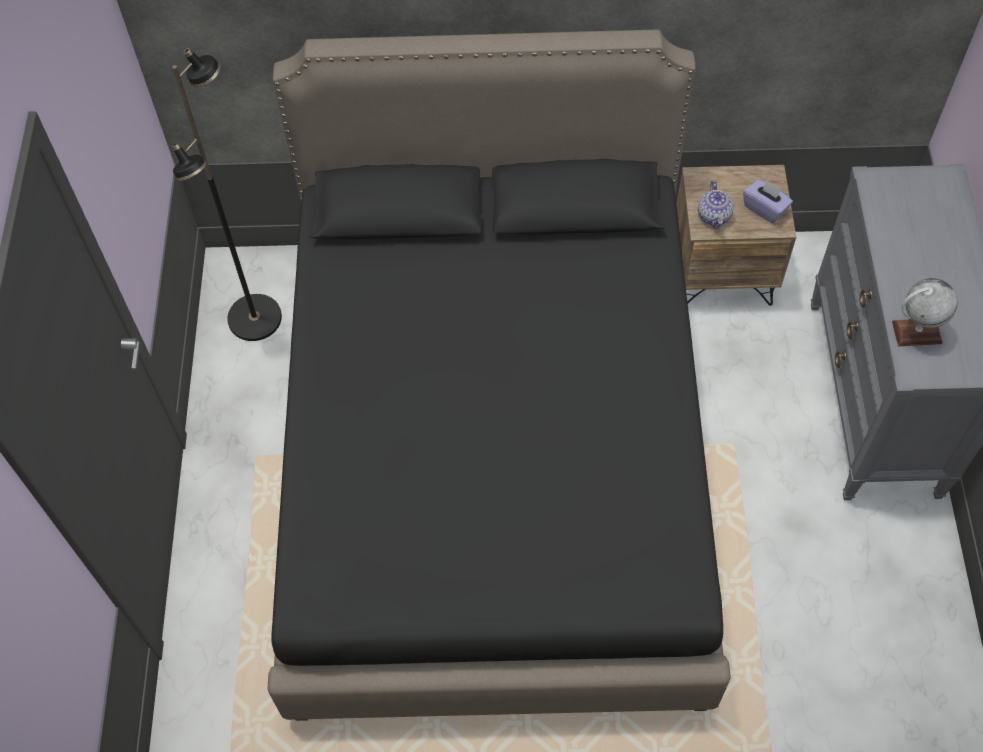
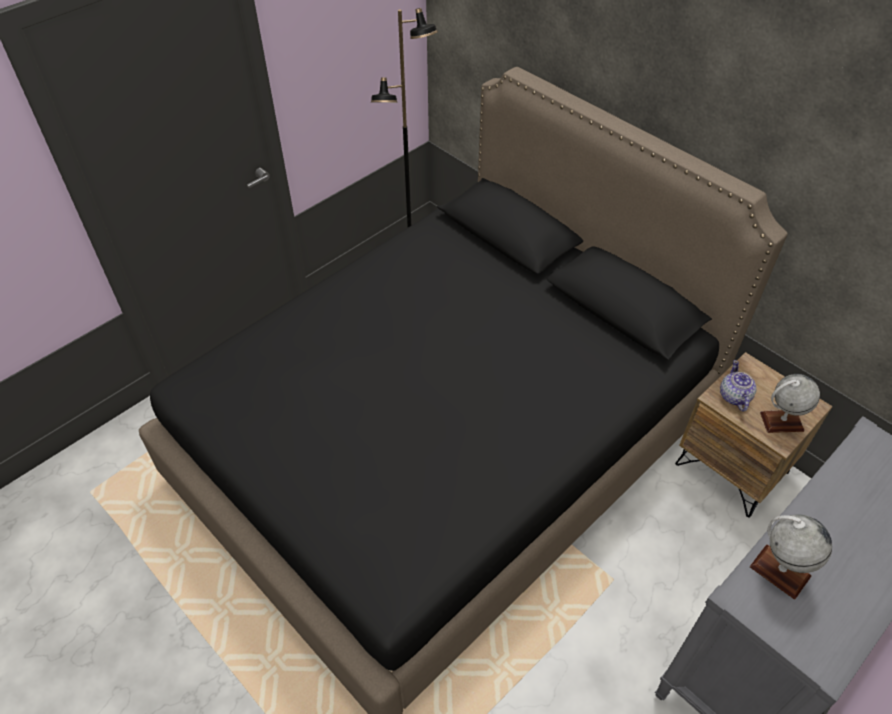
camera: 45 degrees right, 10 degrees down
(714, 215) = (734, 396): teapot -> teapot turned 135 degrees clockwise
(765, 208) = (781, 421): purple tissue box -> globe

